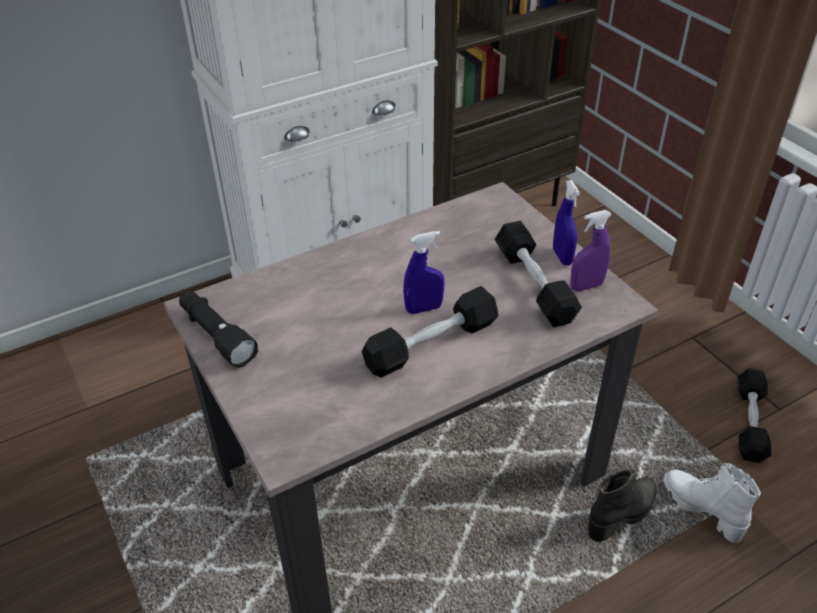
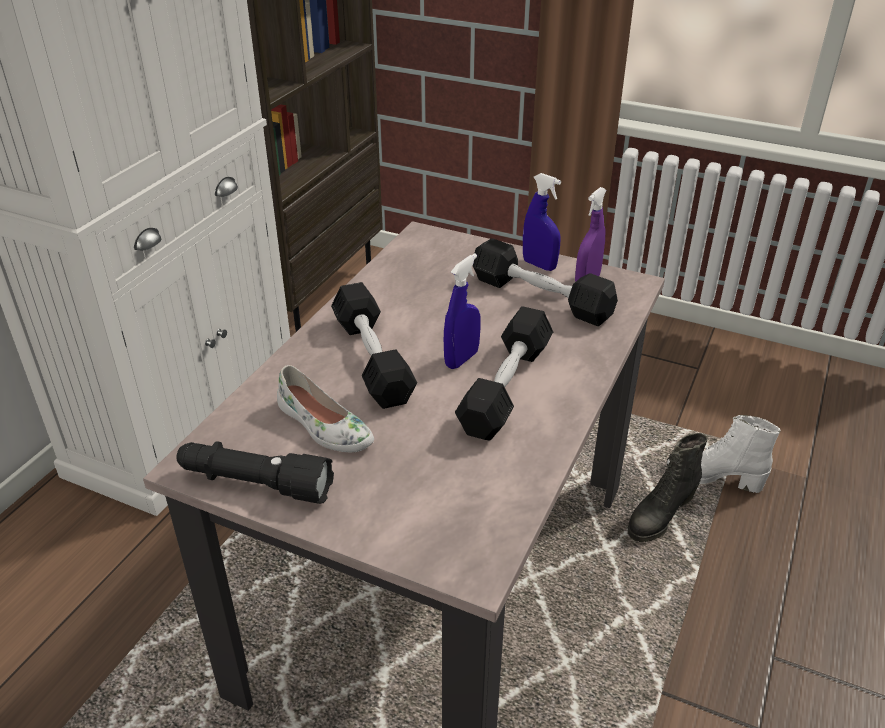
camera: 35 degrees left, 5 degrees down
(289, 316) = (323, 426): none -> white shoe
(622, 515) = (659, 516): black boot -> black boot turned 150 degrees counterclockwise
(749, 422) = (687, 389): black dumbbell -> black dumbbell (372, 359)

